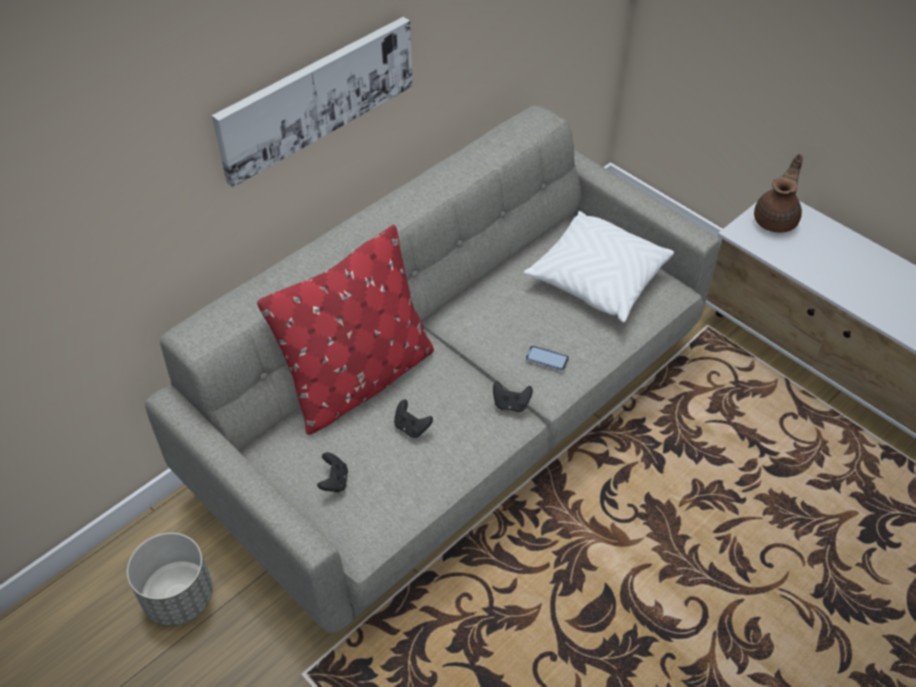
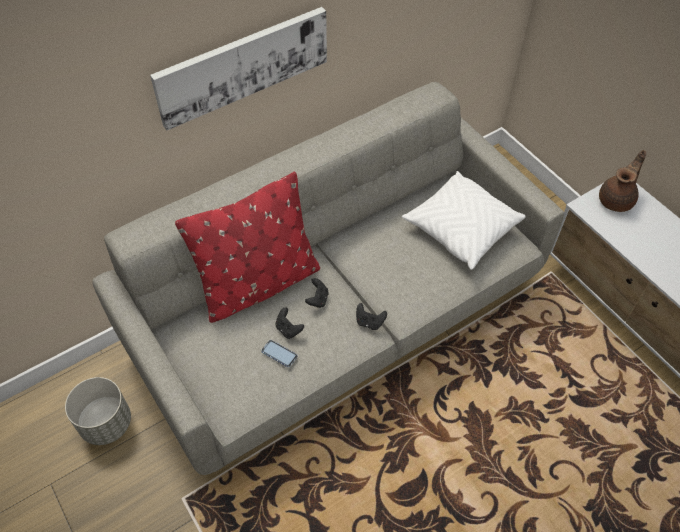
camera: 10 degrees right, 5 degrees up
(334, 481) = (221, 363): black game controller -> black game controller (317, 299)
(547, 359) = (406, 289): phone -> phone (279, 354)

